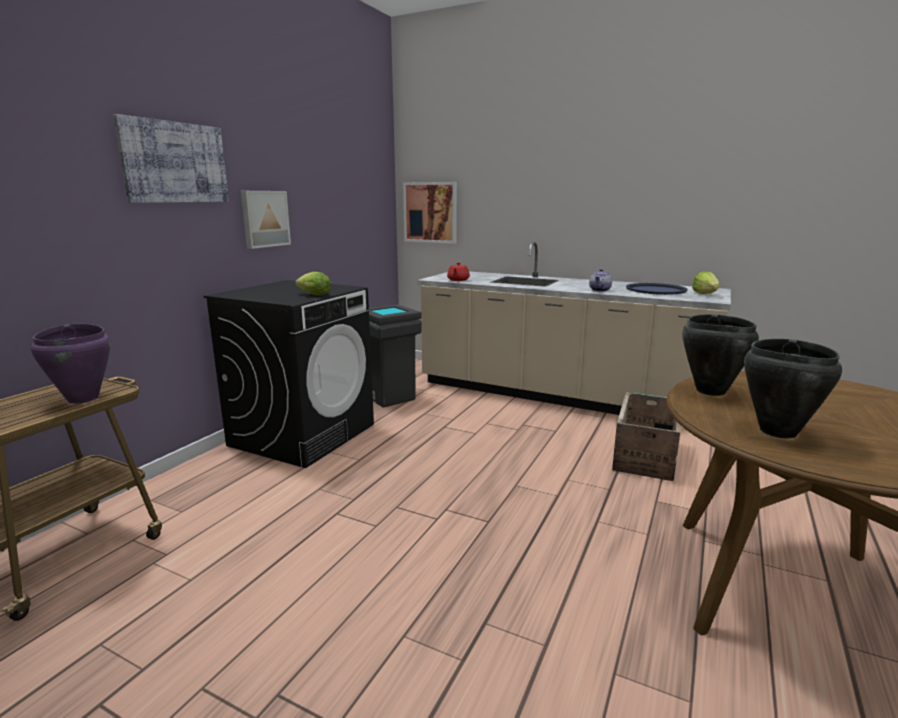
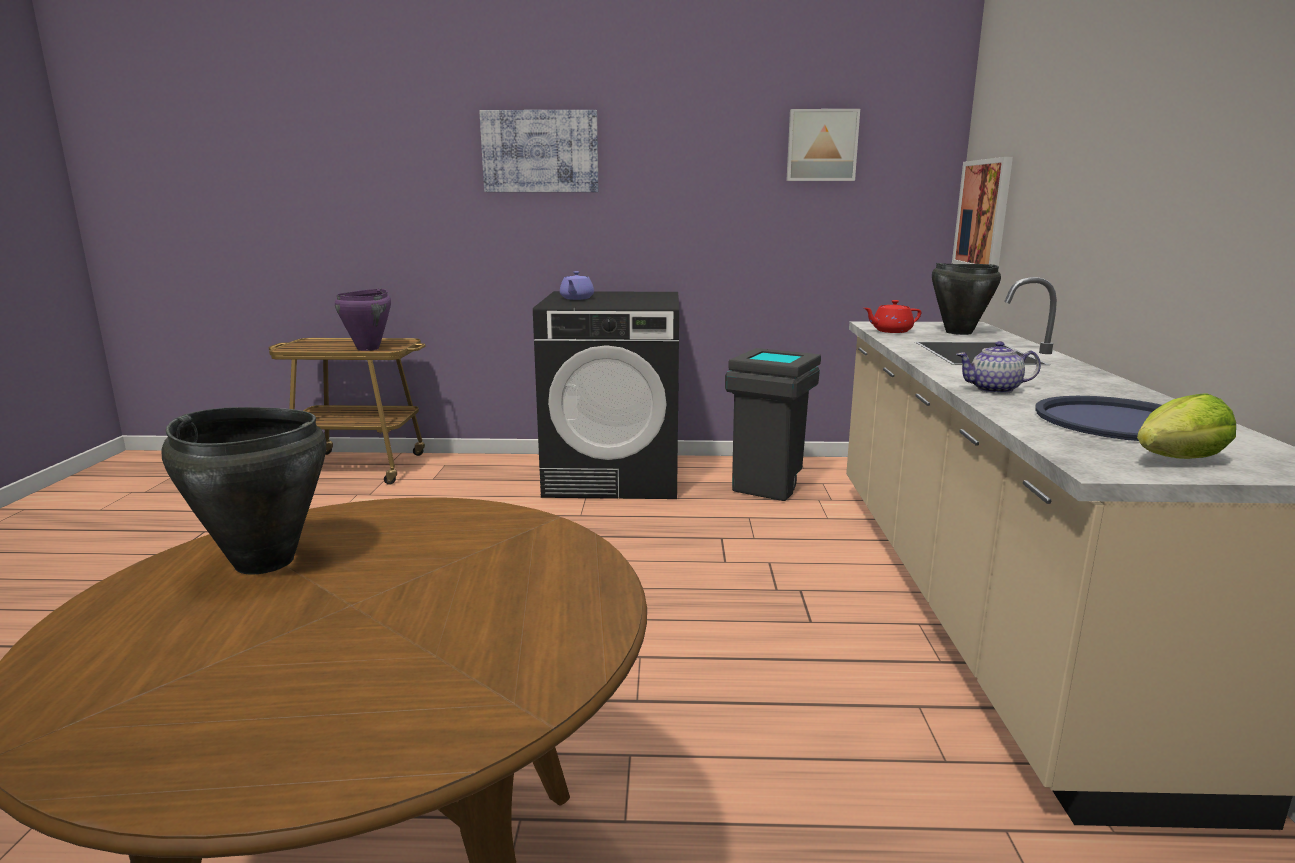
camera: 65 degrees right, 0 degrees up
(264, 218) = (654, 213): picture -> picture (821, 145)
(268, 295) = (576, 298): none -> purple teapot
(312, 295) = (597, 304): lettuce -> none
(645, 455) = (810, 730): crate -> none
(710, 391) = (455, 520): black cooking pot -> black cooking pot (958, 332)

